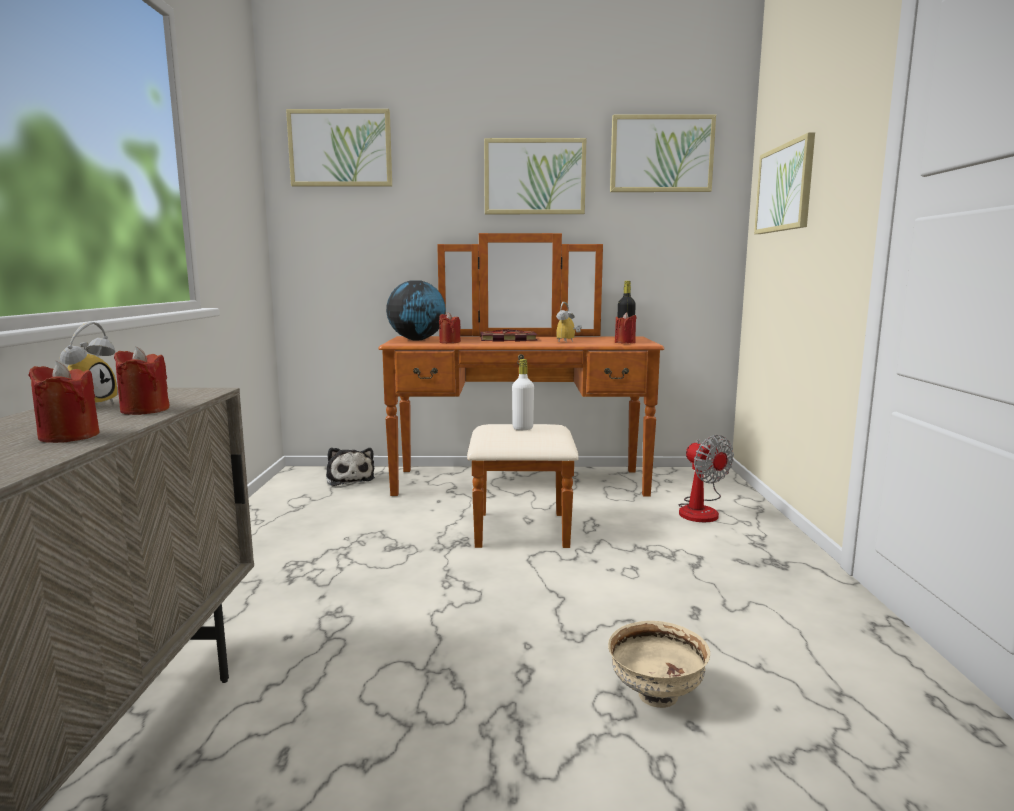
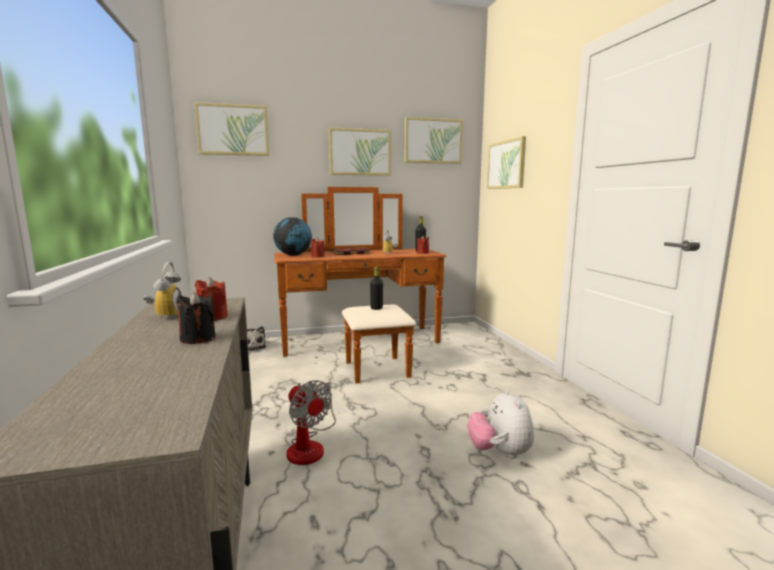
camera: 15 degrees left, 0 degrees up
(69, 436) = (198, 338): red candle -> black candle
(522, 428) = (376, 308): white bottle -> black bottle
(656, 697) = (499, 452): beige bowl -> plush toy
(700, 510) = (471, 348): fan -> fan (310, 445)

